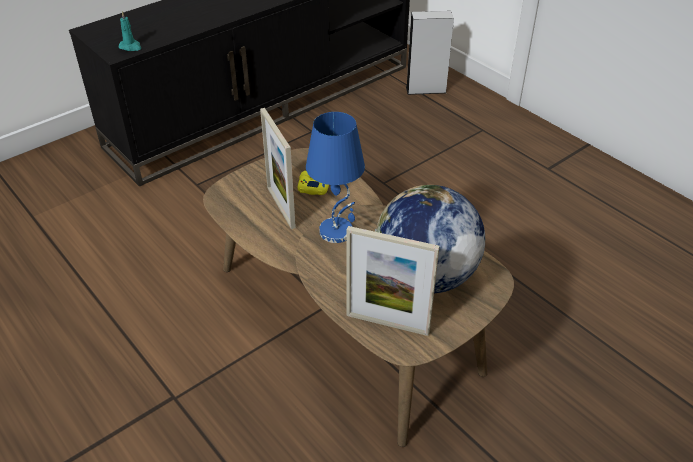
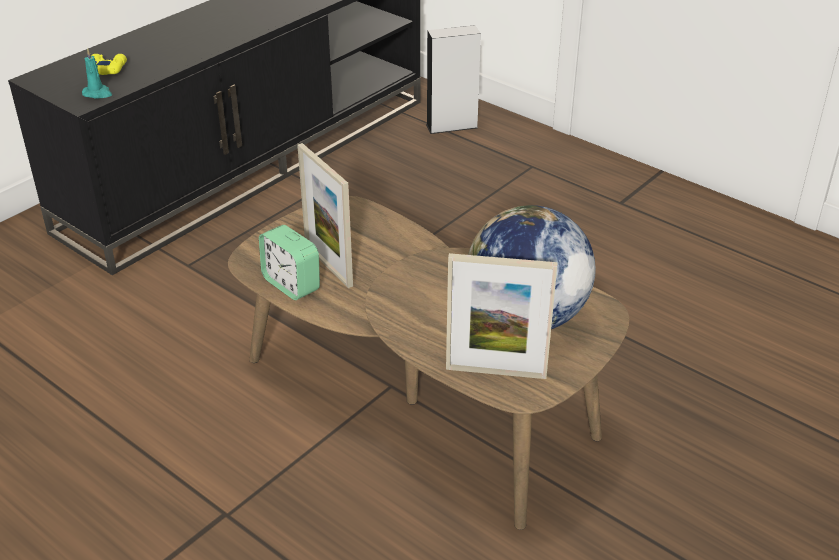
camera: 10 degrees left, 5 degrees down
(247, 221) = (291, 284): none -> alarm clock
(314, 186) = (362, 238): yellow game controller -> yellow game controller (107, 69)
(337, 231) = (409, 281): blue table lamp -> none

